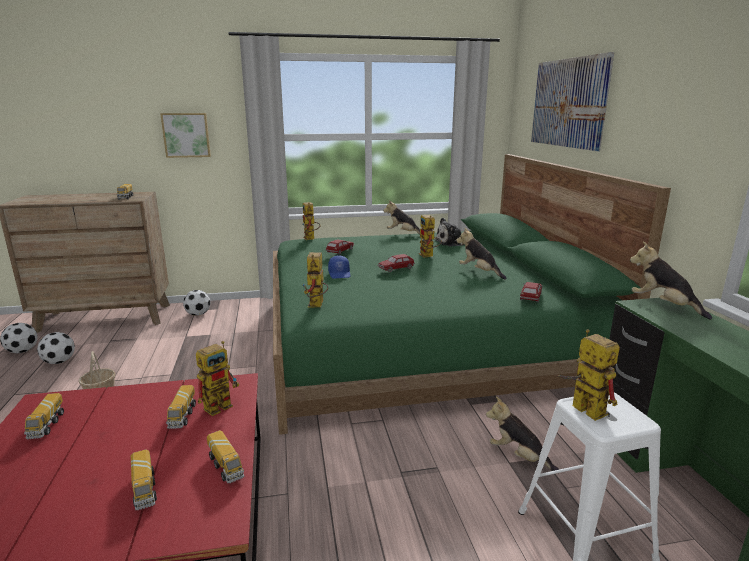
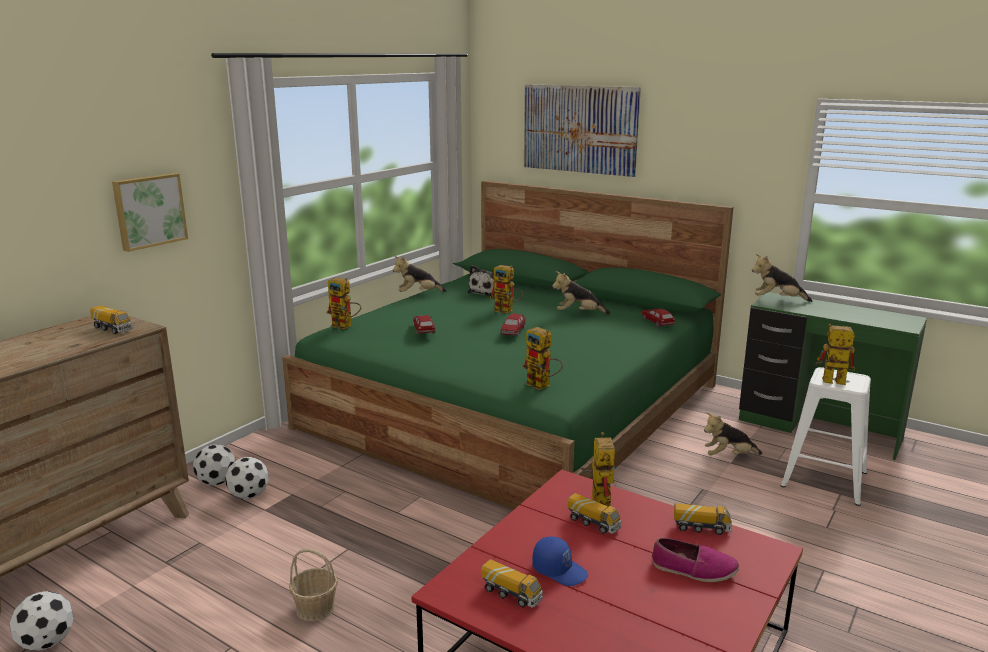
camera: 45 degrees left, 0 degrees up
(59, 361) = (154, 617): football -> football (248, 495)
(144, 490) = (694, 569): toy truck -> shoe
(340, 274) = (479, 352): blue cap -> blue cap (560, 570)

